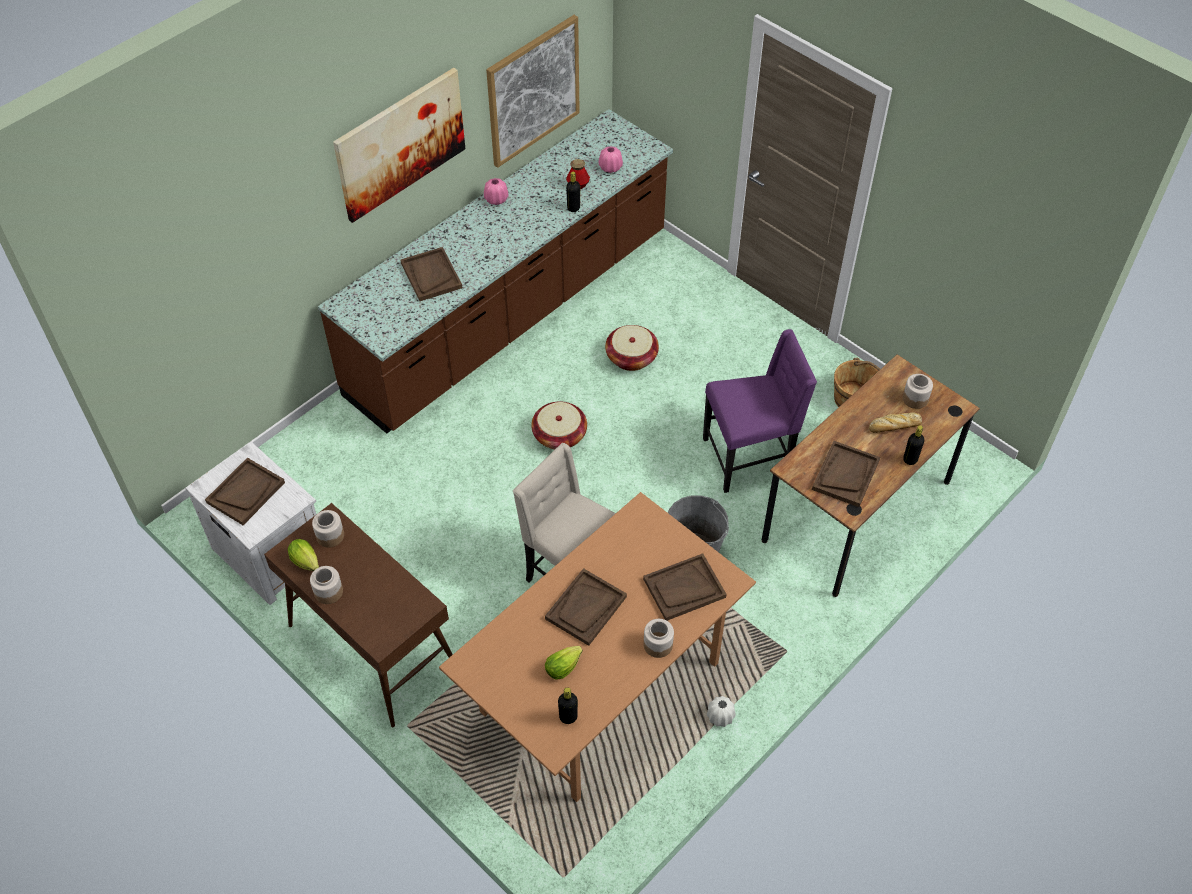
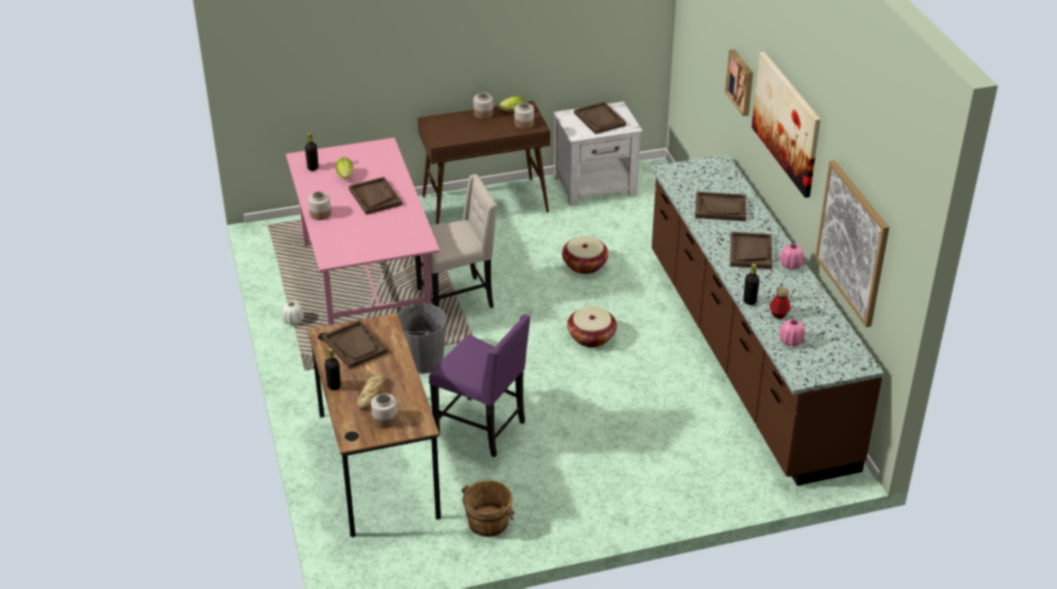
camera: 120 degrees right, 15 degrees down
(301, 224) = (741, 82): none -> picture
(600, 686) = (367, 280): brown dining table -> pink dining table
(631, 357) = (644, 406): basket -> basket (584, 265)
(684, 588) = (346, 238): brown tray -> brown tray (750, 252)
(749, 457) = (482, 428): purple chair -> purple chair turned 75 degrees counterclockwise

